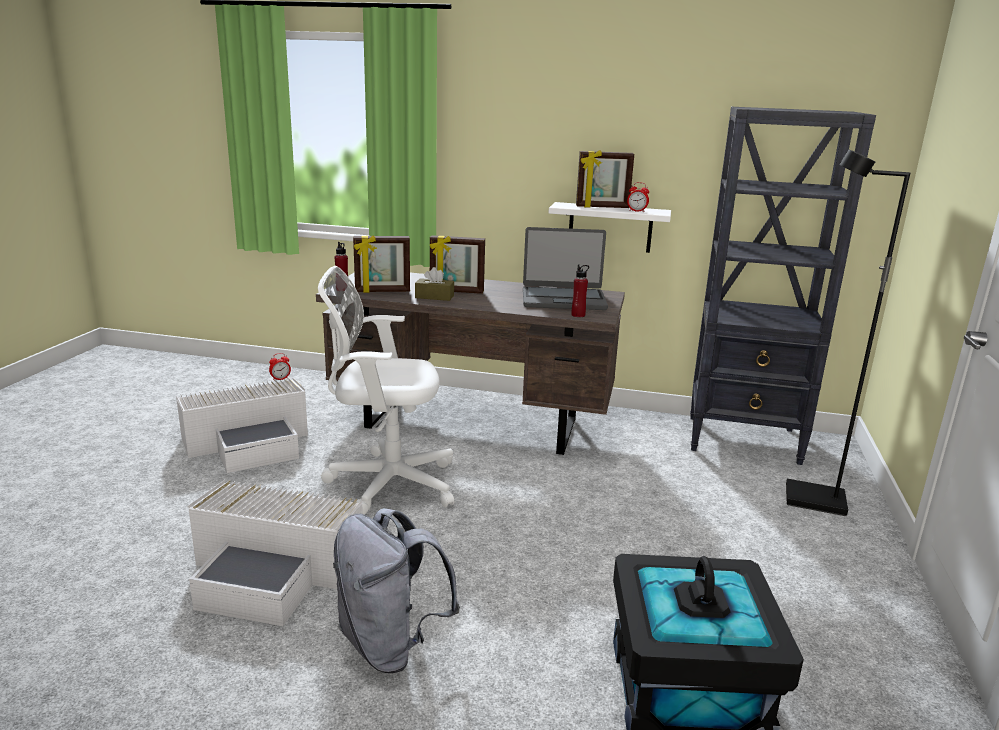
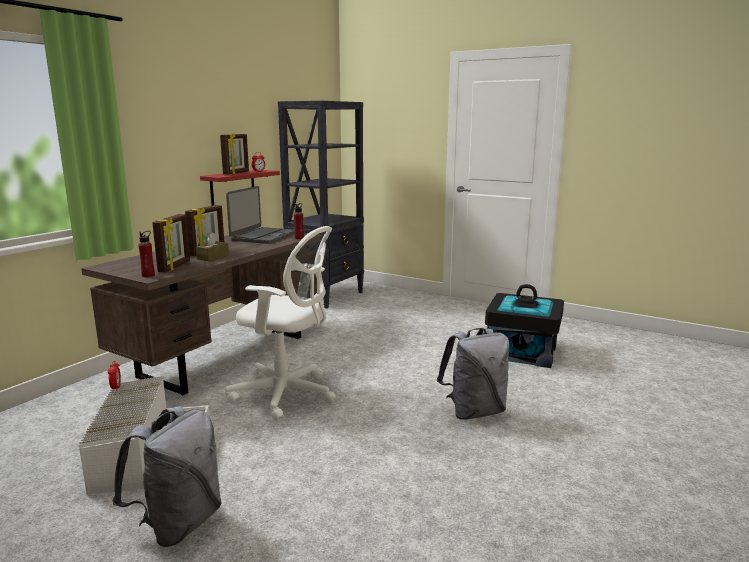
camera: 70 degrees left, 5 degrees down
(132, 487) = (178, 524): none -> grey backpack
(275, 570) = (380, 445): white storage box -> none
(386, 482) = (287, 395): white office chair -> white office chair turned 90 degrees counterclockwise
(610, 227) = (232, 188): white shelf -> red shelf
(814, 501) = (396, 298): black floor lamp -> none

